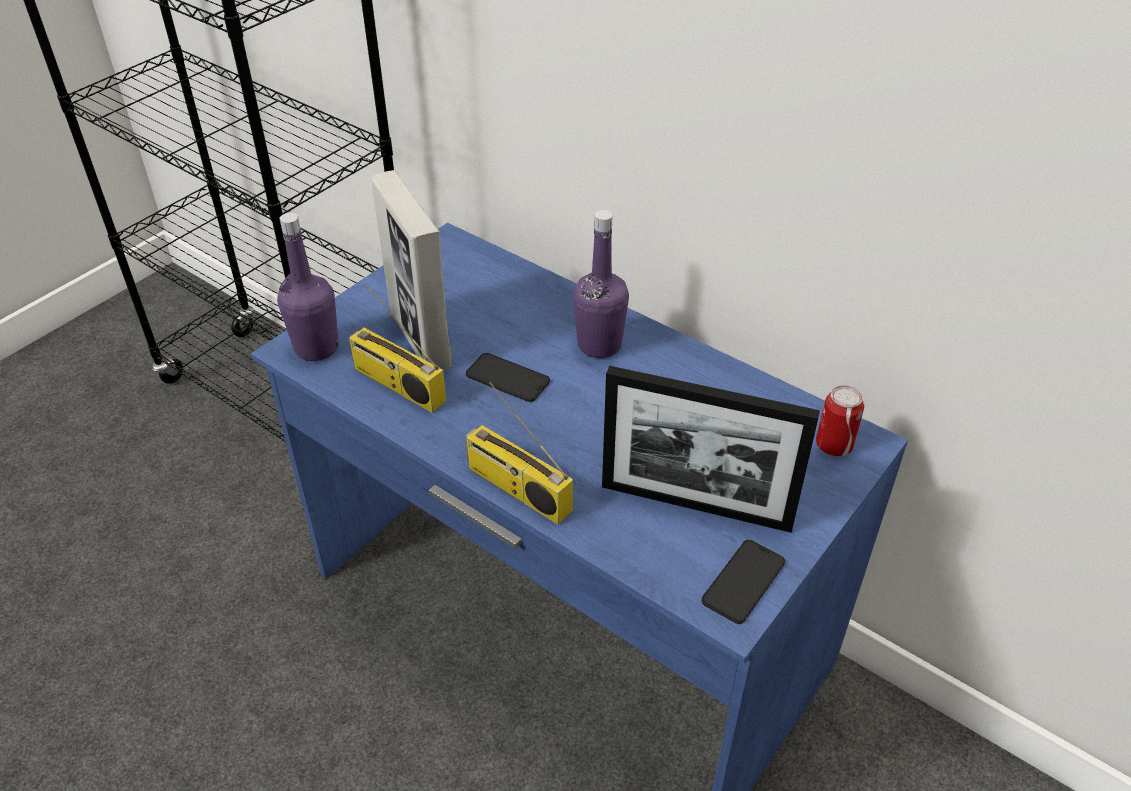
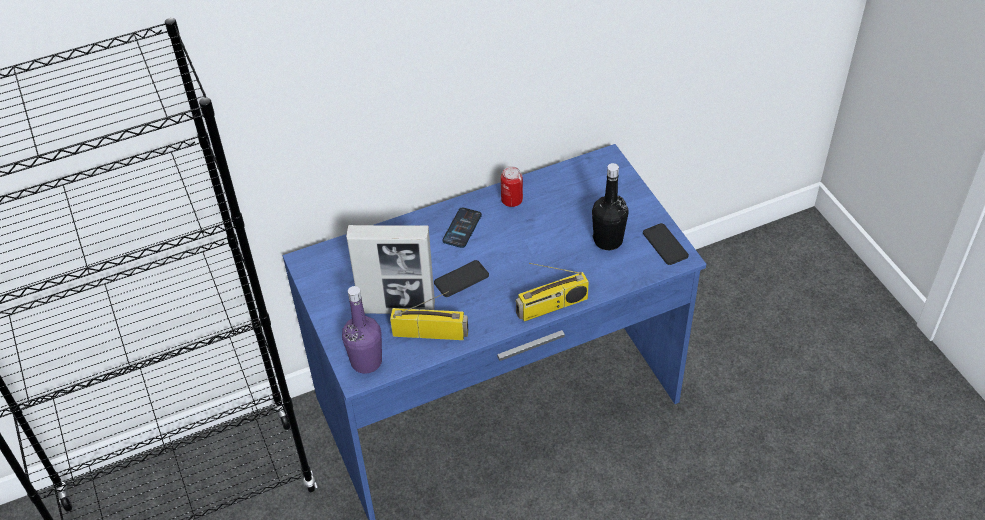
camera: 60 degrees left, 5 degrees up
(396, 385) = (431, 332): radio -> radio turned 150 degrees counterclockwise
(599, 345) = (462, 228): purple bottle -> phone
(696, 505) = (608, 240): picture frame -> black bottle
(834, 445) = (601, 171): can -> can (512, 200)

